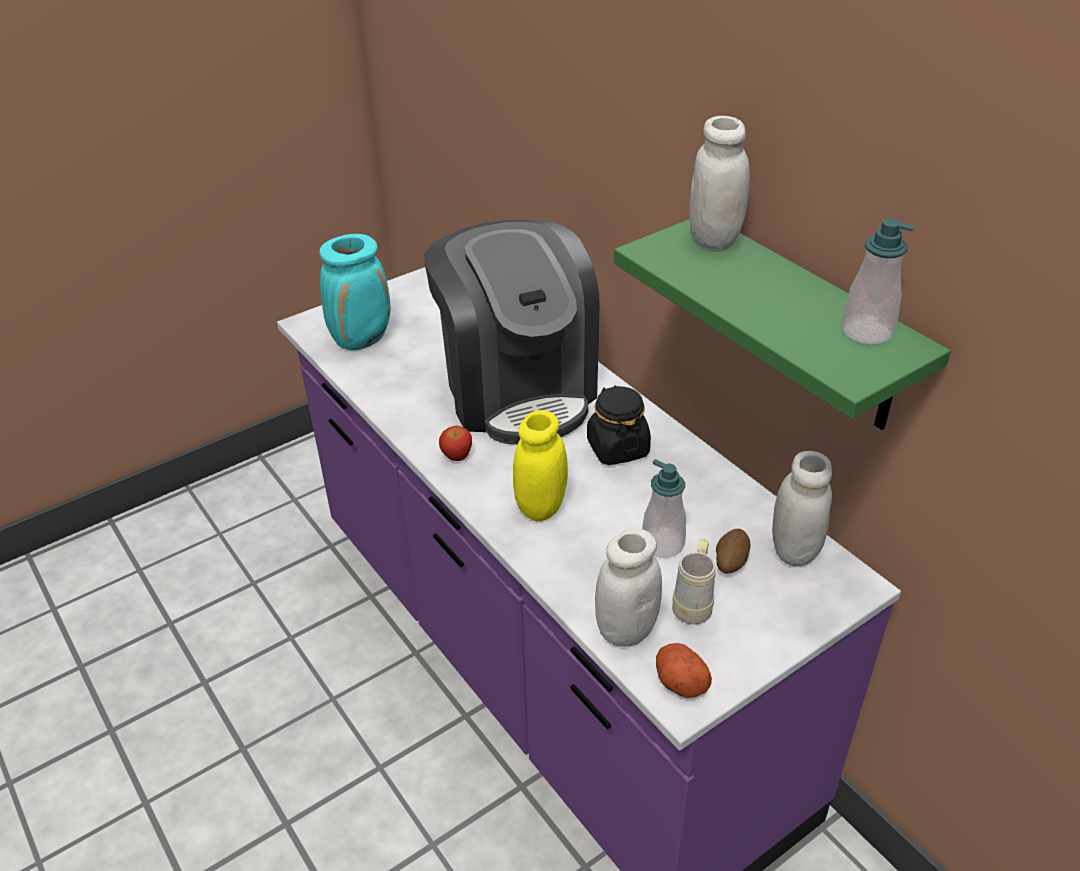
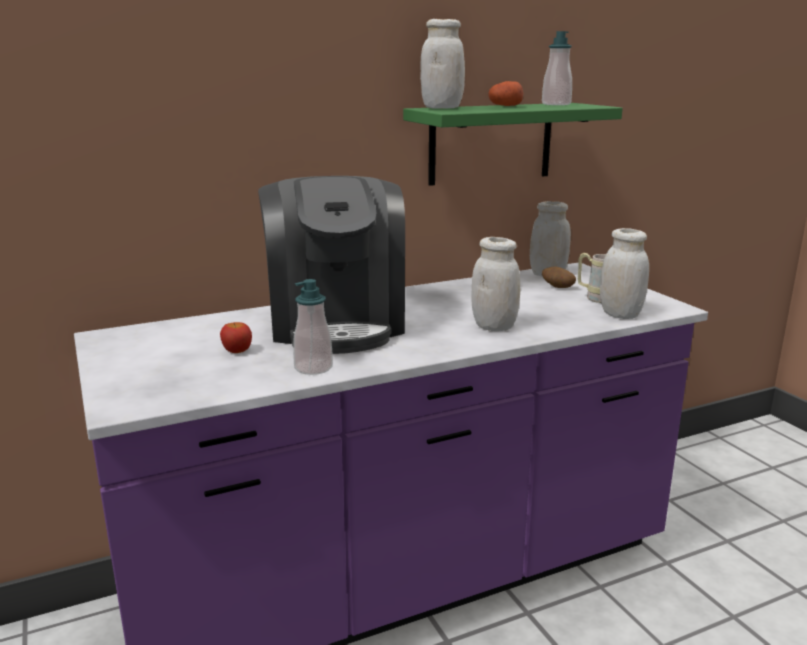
camera: 80 degrees left, 20 degrees down
(362, 339) = (189, 380): turquoise vase -> none
(457, 455) = (417, 348): apple -> apple (237, 351)
(517, 389) = (336, 323): coffee machine -> coffee machine turned 90 degrees clockwise
(541, 507) = (494, 326): yellow jar -> white jar
(617, 448) = (432, 301): black jar -> none
(662, 543) = (538, 299): soap dispenser -> soap dispenser (313, 368)
(679, 681) = (660, 307): potato -> potato (505, 106)

